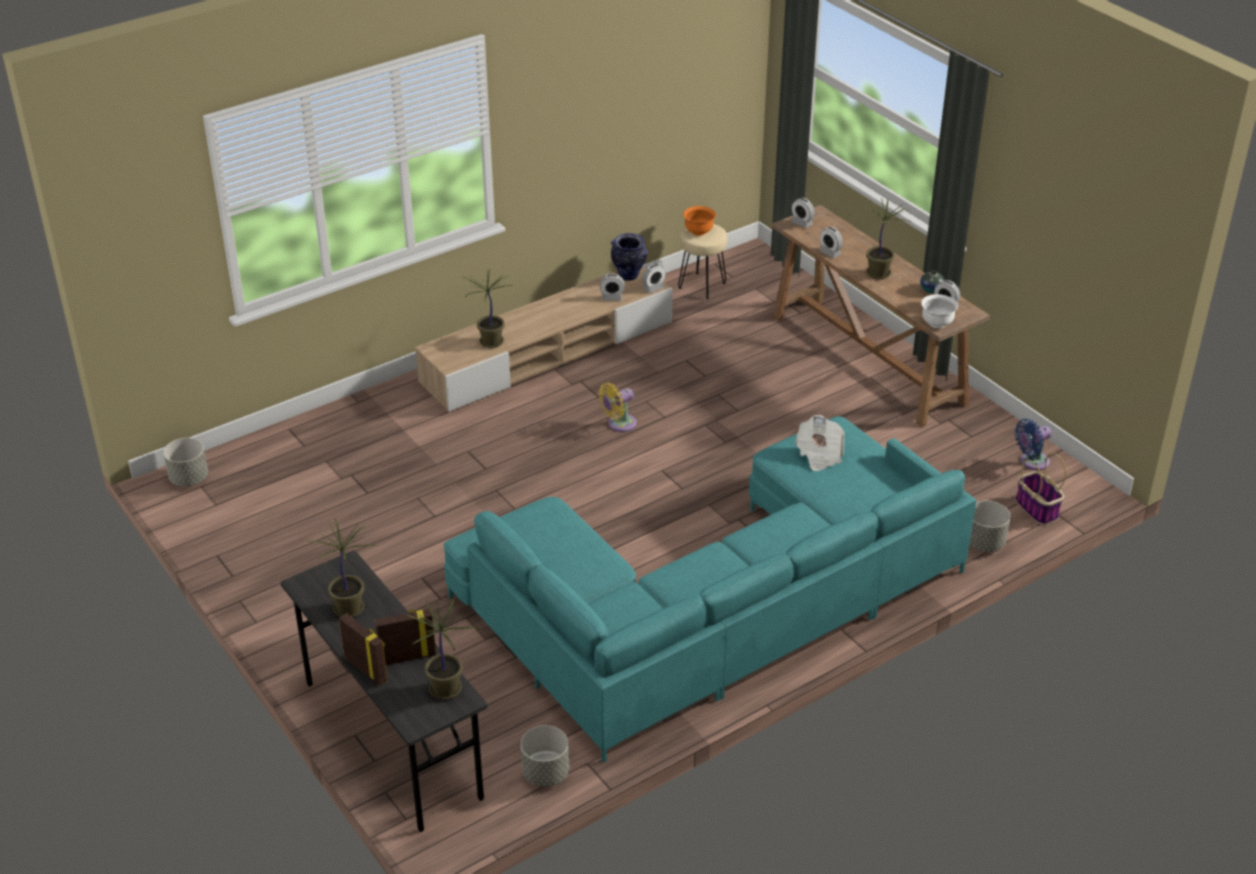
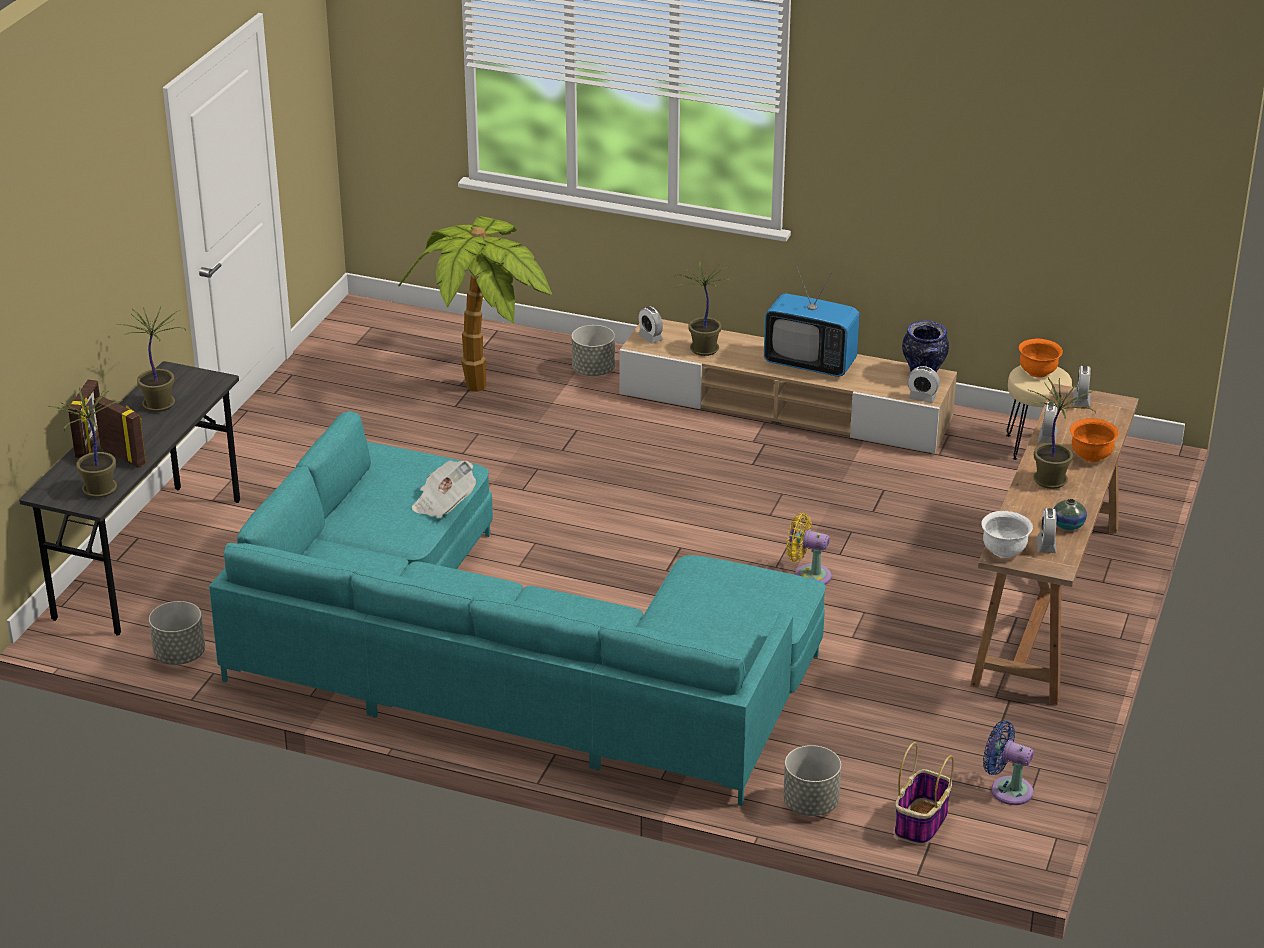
camera: 55 degrees right, 5 degrees down
(189, 478) = (375, 317): grey planter -> grey planter (593, 371)
(351, 466) = (483, 382): none -> potted plant
(562, 310) = (810, 363): none -> television
(612, 297) = (871, 382): alarm clock -> alarm clock (650, 337)
(619, 424) = (723, 493): yellow fan -> yellow fan (808, 575)
(819, 454) = (730, 590): newspaper -> newspaper (444, 504)
(866, 248) = (1091, 456): none -> orange bowl

